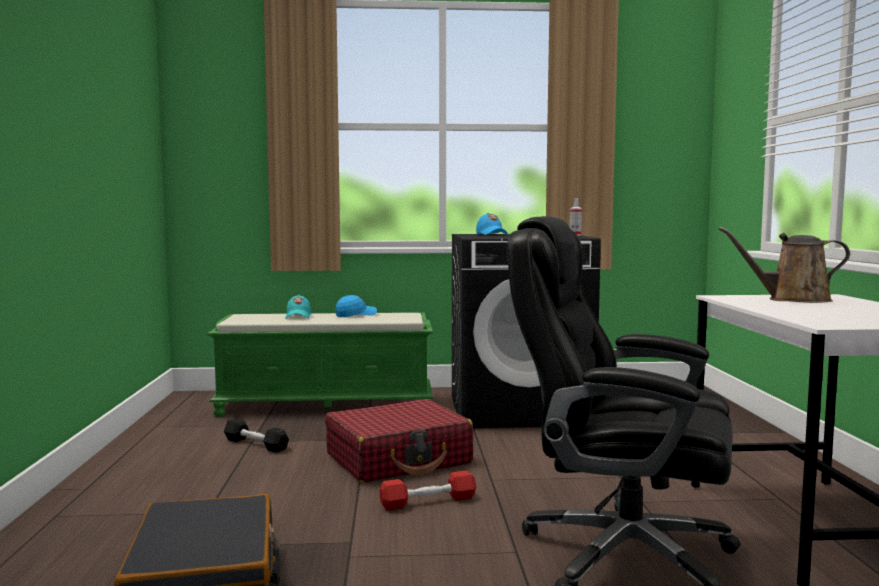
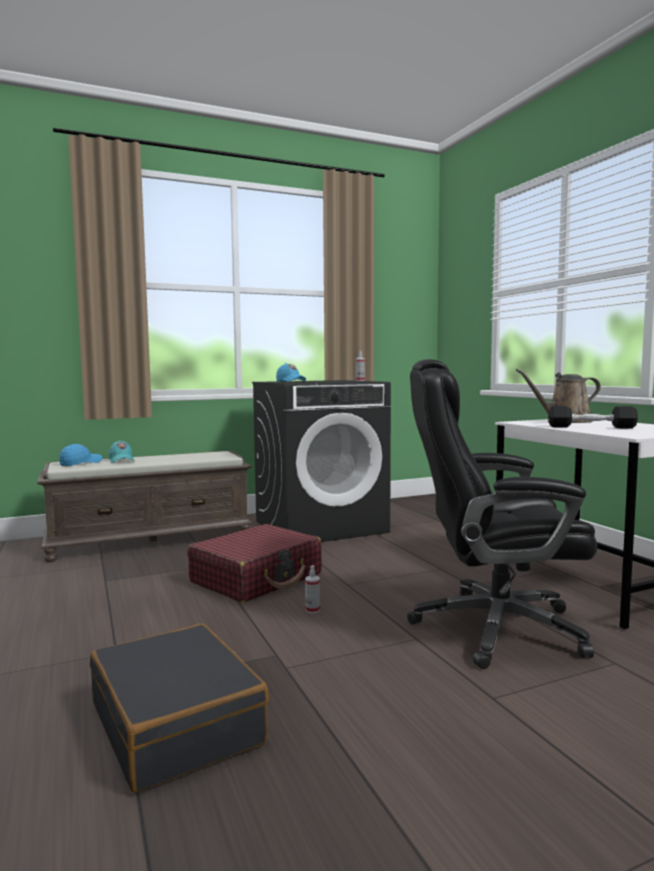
camera: 20 degrees left, 0 degrees up
(256, 444) = (112, 583): black dumbbell -> black dumbbell (591, 427)
(327, 405) = (152, 540): green bench -> brown bench
(356, 315) = (174, 456): blue cap -> blue cap (81, 463)
(428, 502) = (312, 610): red dumbbell -> spray bottle

